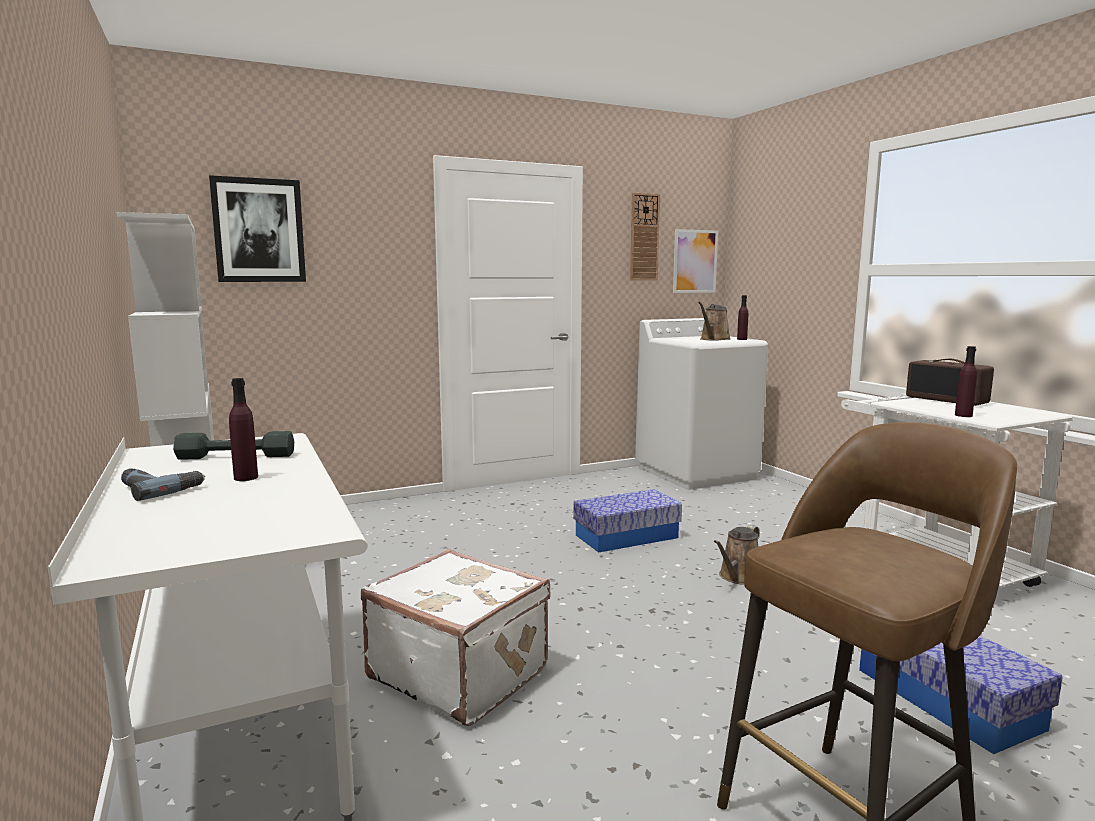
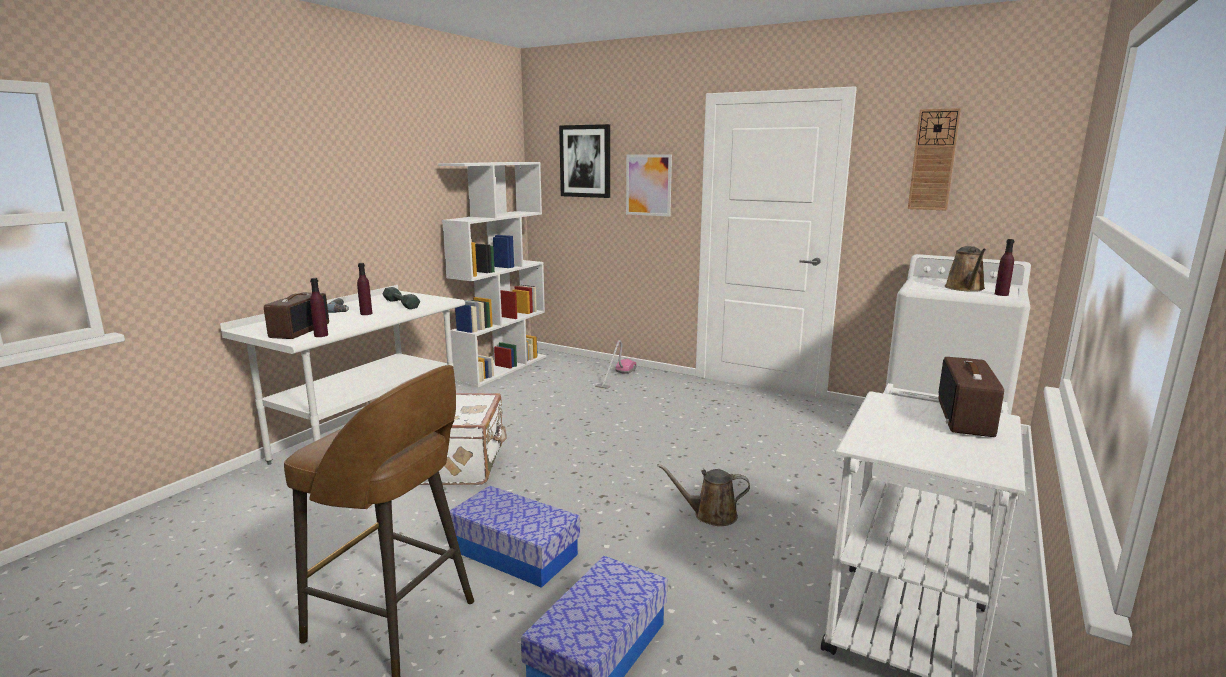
camera: 55 degrees right, 5 degrees up
(252, 524) = (299, 330): none -> radio
(373, 519) = (616, 377): none -> vacuum cleaner
(626, 536) = (720, 453): storage box -> storage box (515, 553)
(695, 261) = (1013, 189): picture -> picture (648, 185)
(714, 339) = (965, 288): brown watering can -> brown watering can turned 75 degrees counterclockwise
(963, 415) = (872, 431): purple bottle -> purple bottle (321, 335)

